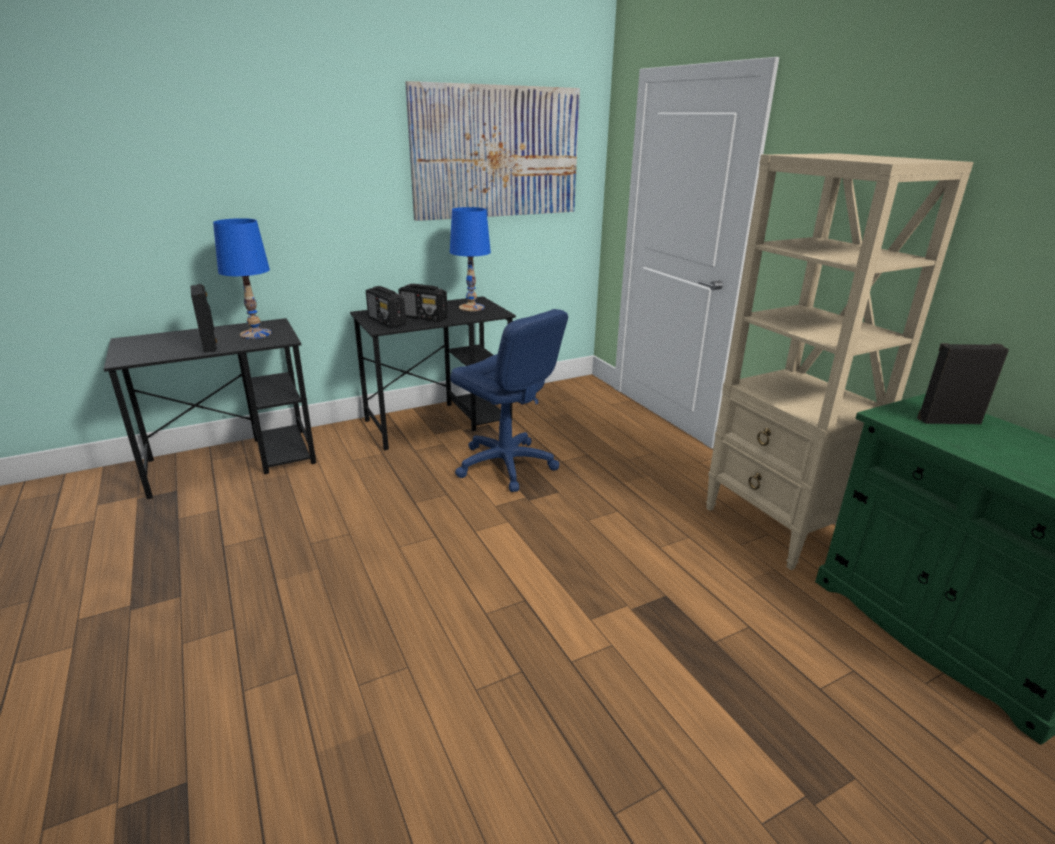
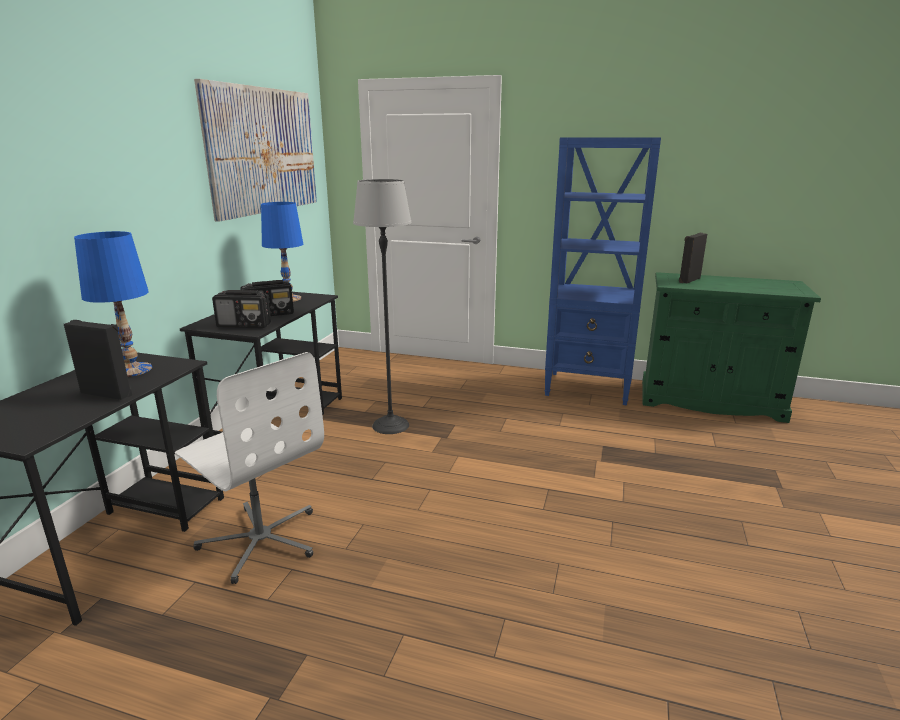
camera: 45 degrees left, 5 degrees down
(284, 505) = (261, 540): none -> white office chair
(505, 465) = (390, 425): blue office chair -> floor lamp
(778, 526) = (588, 388): beige bookcase -> blue bookcase

